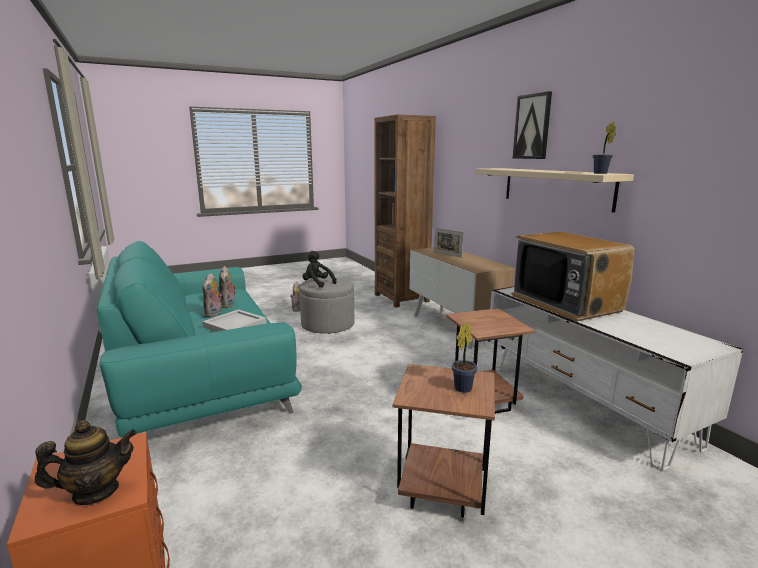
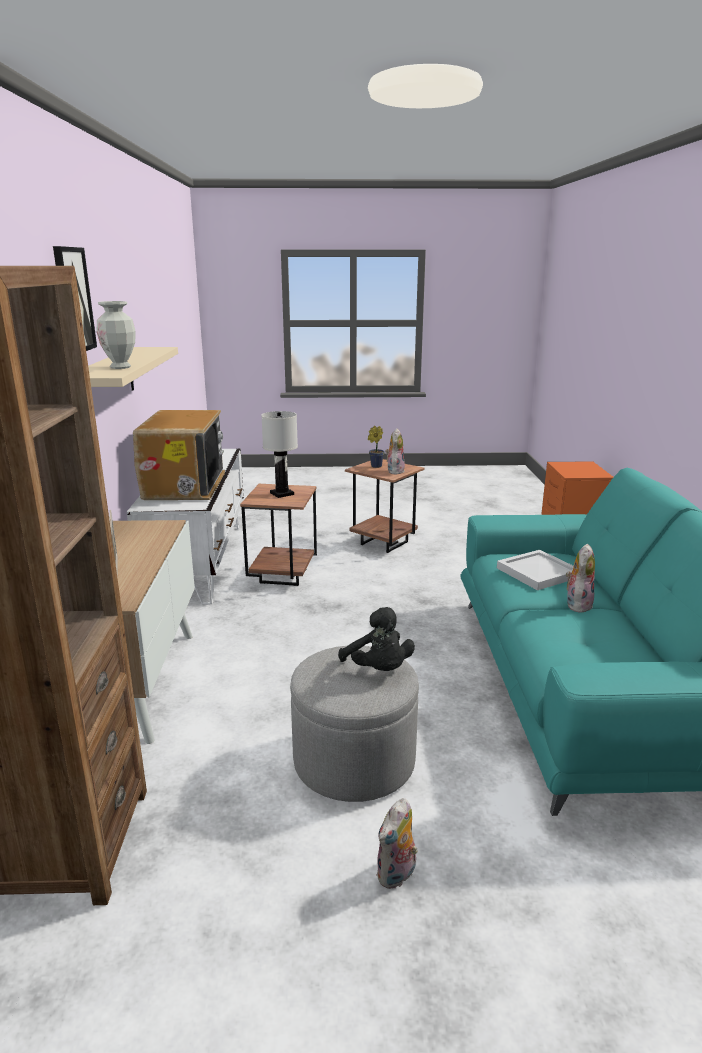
camera: 155 degrees left, 5 degrees up
(95, 492) = (571, 465): teapot -> none
(228, 305) = (560, 618): plush toy -> plush toy (394, 471)
(486, 321) = (282, 494): none -> white table lamp
(509, 169) = (120, 367): none -> vase
(601, 173) = (152, 348): potted plant -> none

